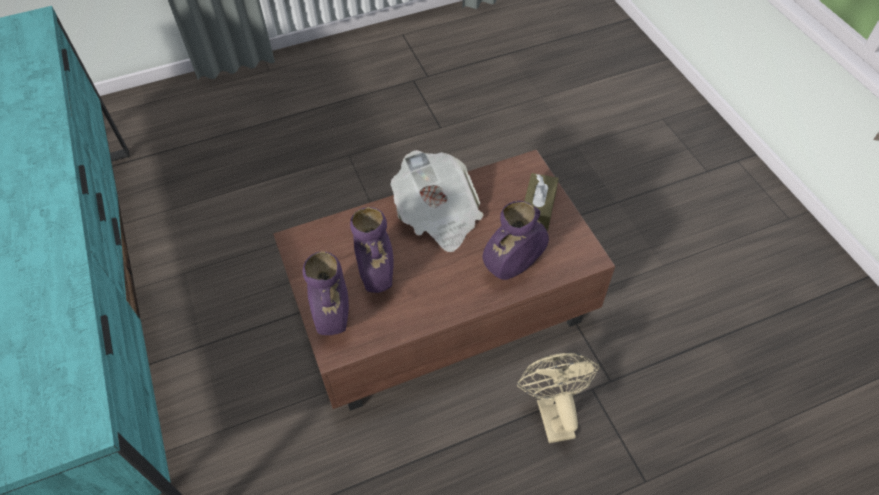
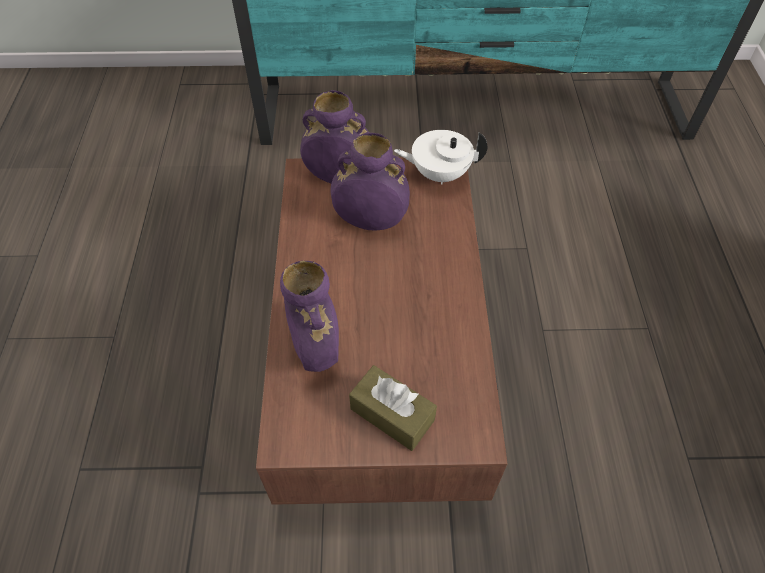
camera: 110 degrees right, 0 degrees up
(302, 245) = (439, 173): none -> white teapot
(438, 216) = (428, 298): newspaper -> none
(552, 412) = (202, 412): beige fan -> none

